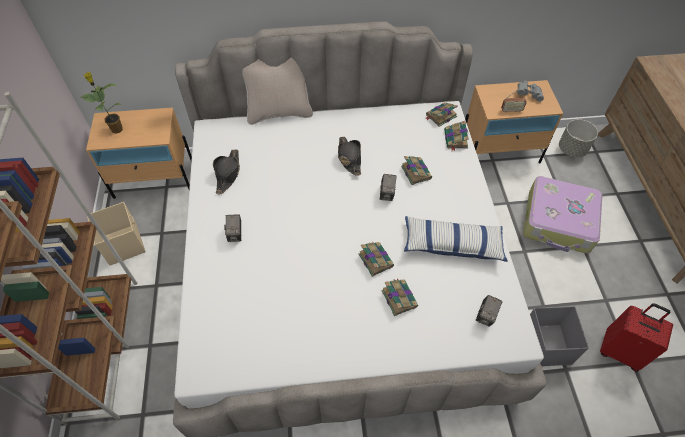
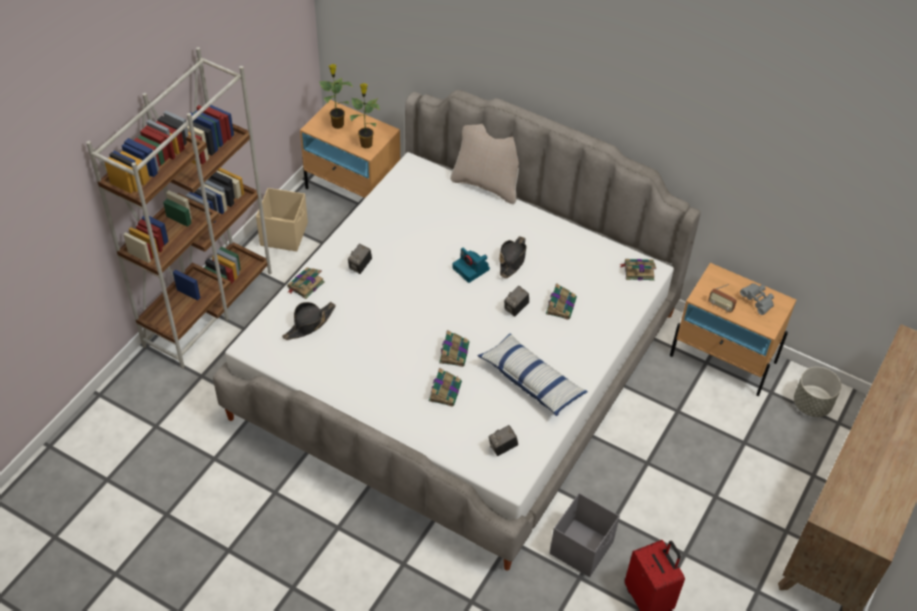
camera: 35 degrees right, 5 degrees down
(154, 132) = (366, 143): none -> potted plant
(228, 174) = (395, 214): black hat -> black hat (309, 324)
(326, 183) = (471, 269): none -> camera
(455, 140) = (629, 300): book -> book (305, 285)
(558, 222) = (714, 460): suitcase -> none

